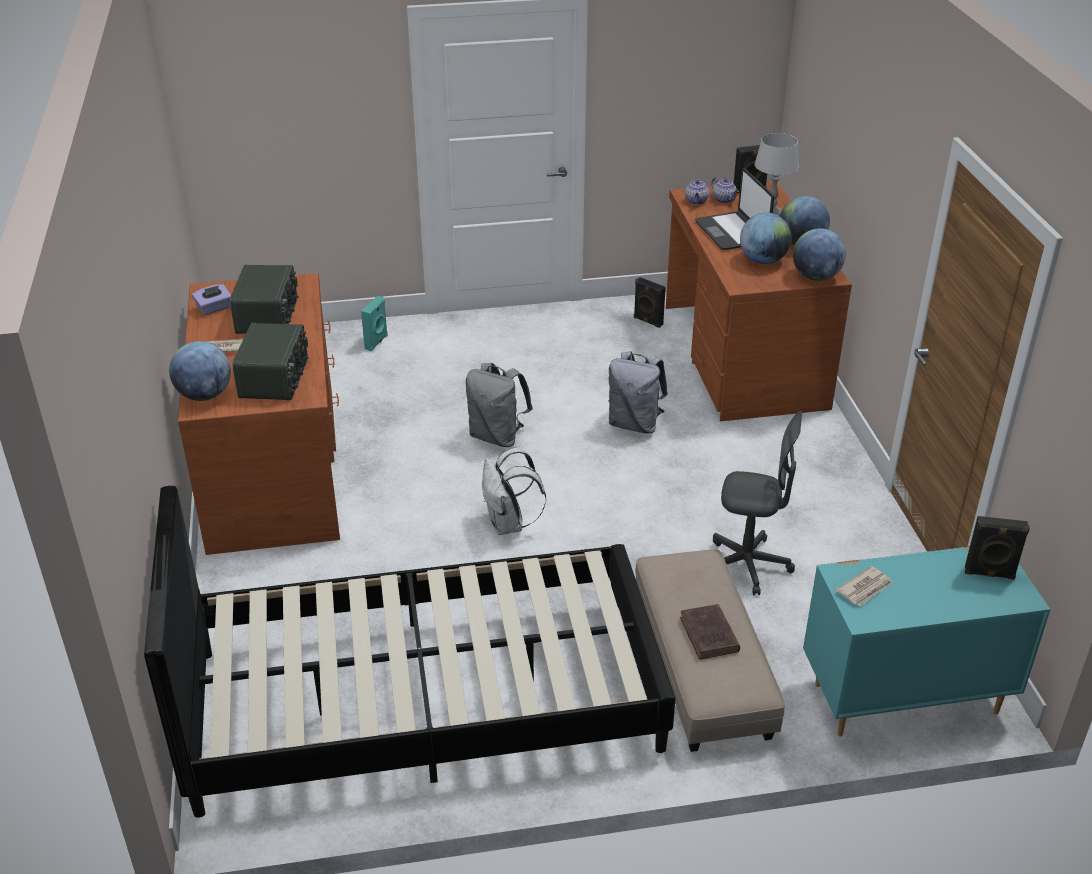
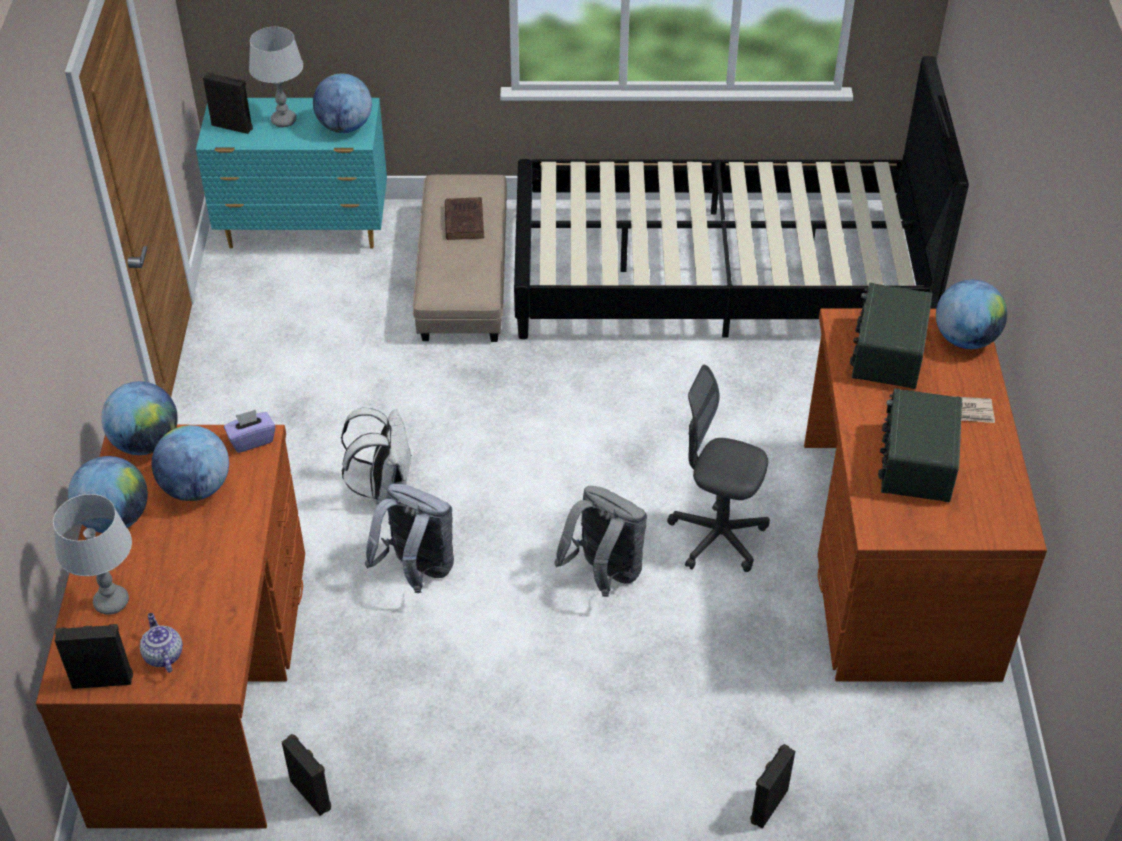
camera: 170 degrees left, 10 degrees up
(214, 308) = (995, 488): purple tissue box -> purple tissue box (251, 440)
(377, 342) = (767, 805): turquoise speaker -> black speaker
(509, 524) = (612, 440): white backpack -> white backpack (385, 488)
(696, 201) = (212, 657): teapot -> none
(732, 232) = (201, 562): laptop -> none
(747, 565) = (373, 361): grey office chair -> grey office chair (717, 537)
(865, 588) = (345, 127): newspaper -> globe
(939, 588) = (284, 120): none -> grey table lamp

